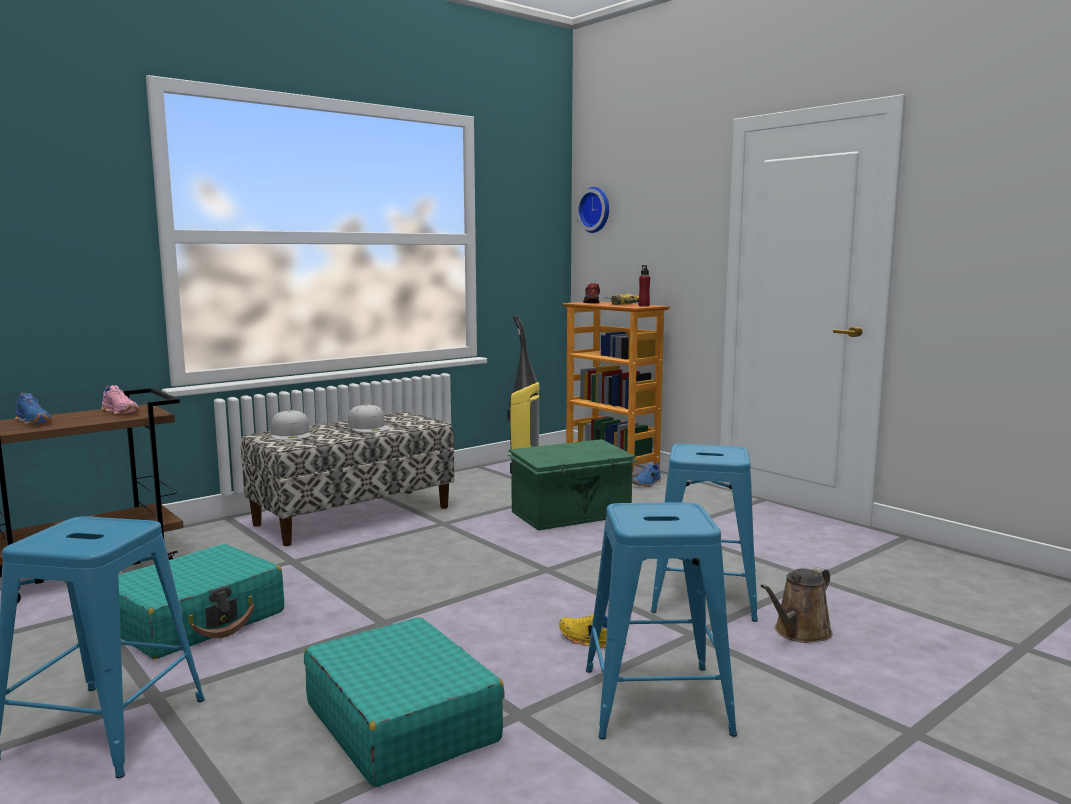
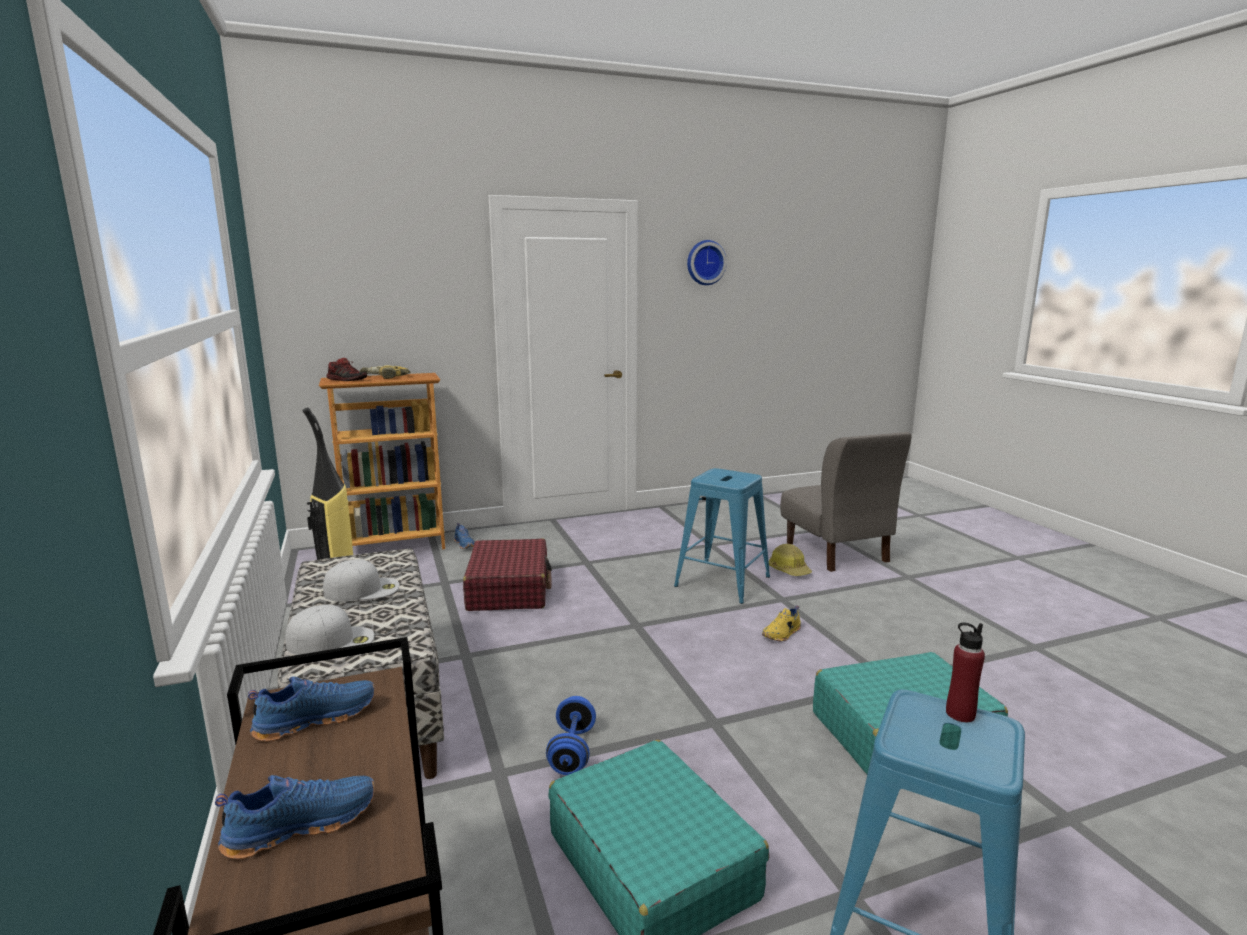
camera: 70 degrees left, 5 degrees up
(121, 412) = (316, 718): pink shoe -> blue shoe
(323, 577) = (572, 751): none -> blue dumbbell
(572, 514) = (509, 589): green storage box -> red suitcase
(596, 210) = (302, 272): wall clock -> wall clock (705, 262)
(644, 306) = (420, 375): red bottle -> red bottle (960, 714)
(655, 701) = (873, 631): blue stool -> none
(799, 633) = (789, 570): brown watering can -> hard hat
(930, 664) = (836, 552): none -> grey chair

